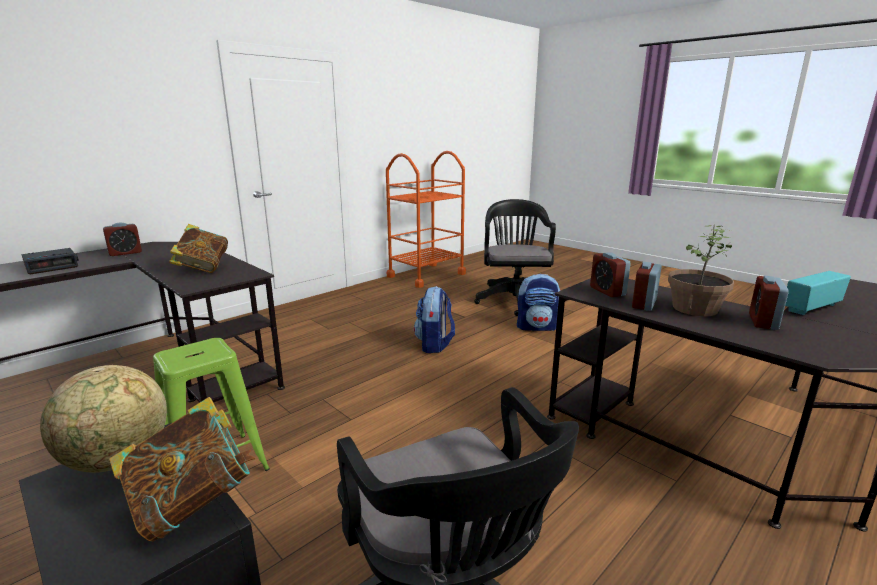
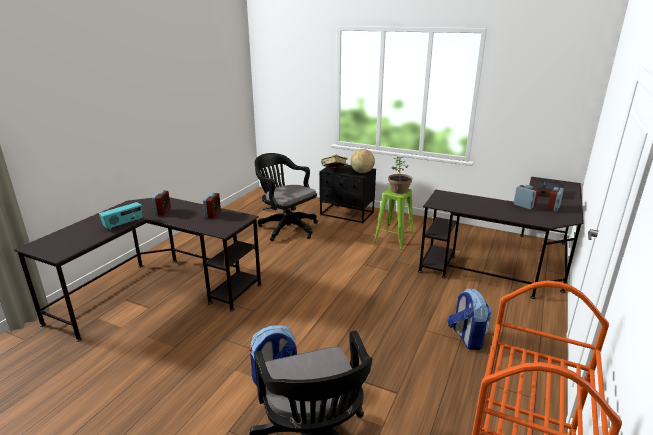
camera: 160 degrees right, 5 degrees up
(203, 268) = (470, 204): book -> none
(435, 345) = (359, 327): backpack -> backpack (466, 338)
(607, 291) = (228, 220): alarm clock -> alarm clock (524, 206)
(694, 308) = (188, 215): potted plant -> potted plant (399, 190)

